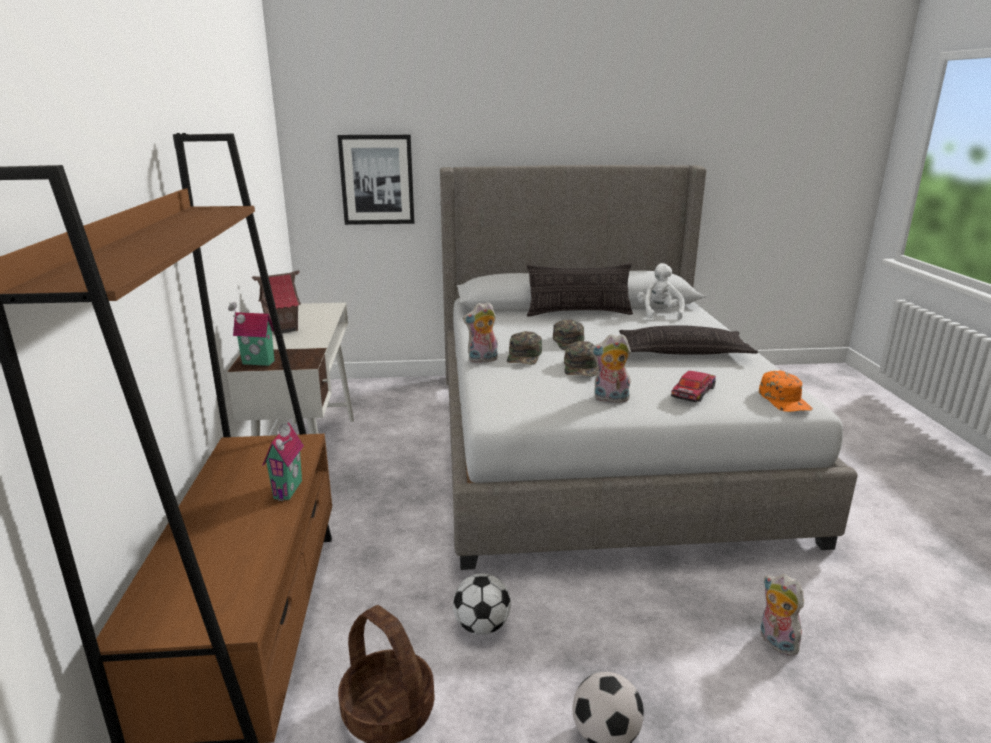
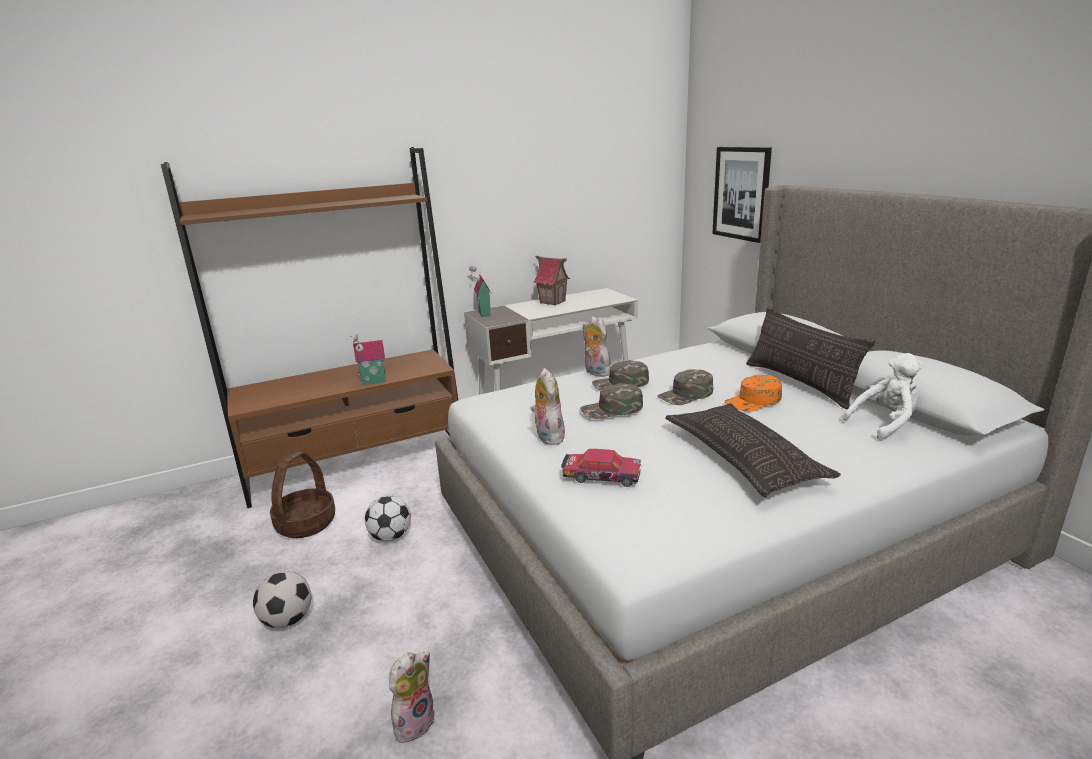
camera: 70 degrees right, 0 degrees up
(784, 400) = (637, 540): orange cap -> orange cap (754, 401)

